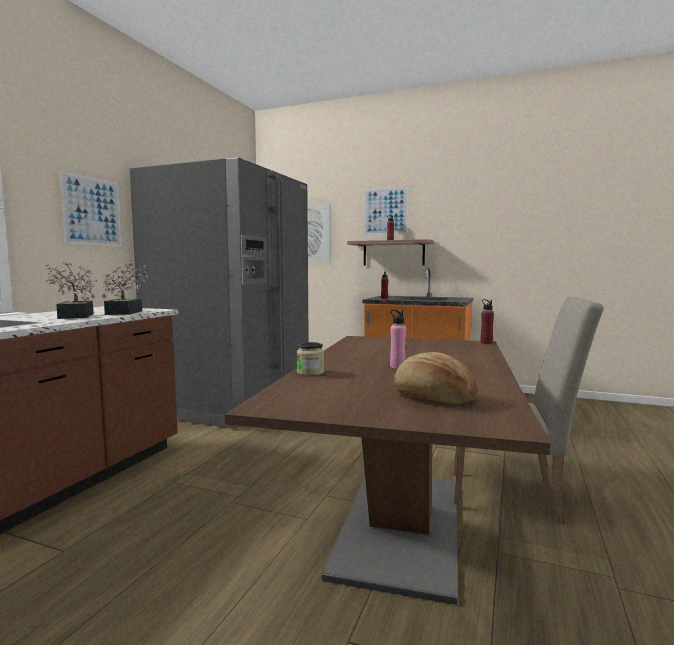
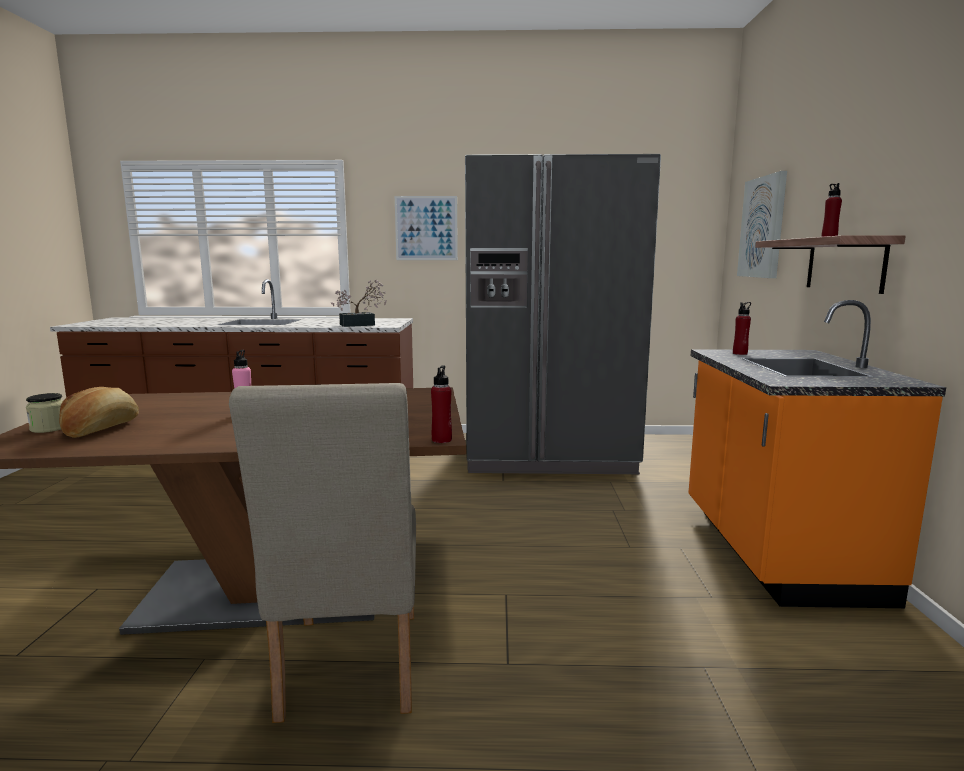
camera: 70 degrees right, 5 degrees up
(74, 317) = (321, 323): potted plant -> none
(310, 372) = (220, 395): jar -> jar (49, 428)
(385, 211) = (845, 174): picture -> none

